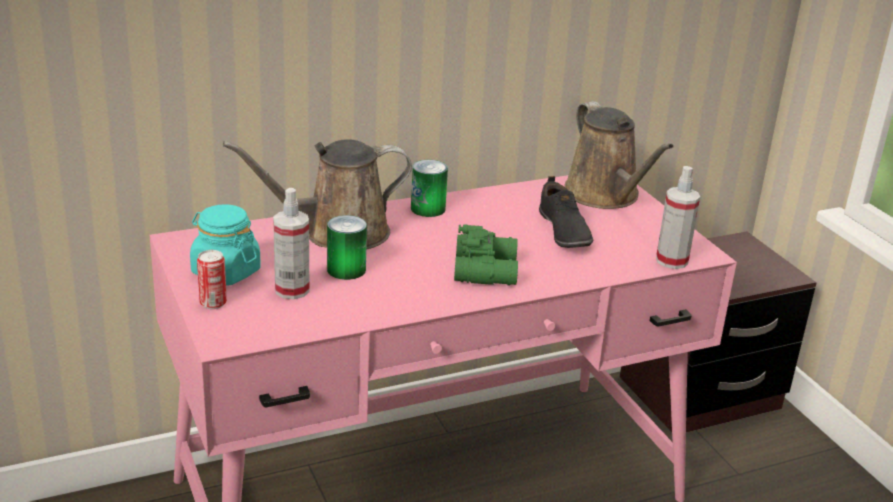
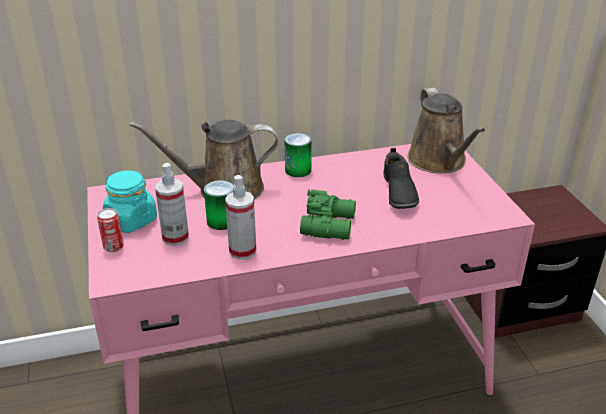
camera: 10 degrees right, 5 degrees up
(671, 261) = (480, 221): spray bottle -> spray bottle (242, 251)

